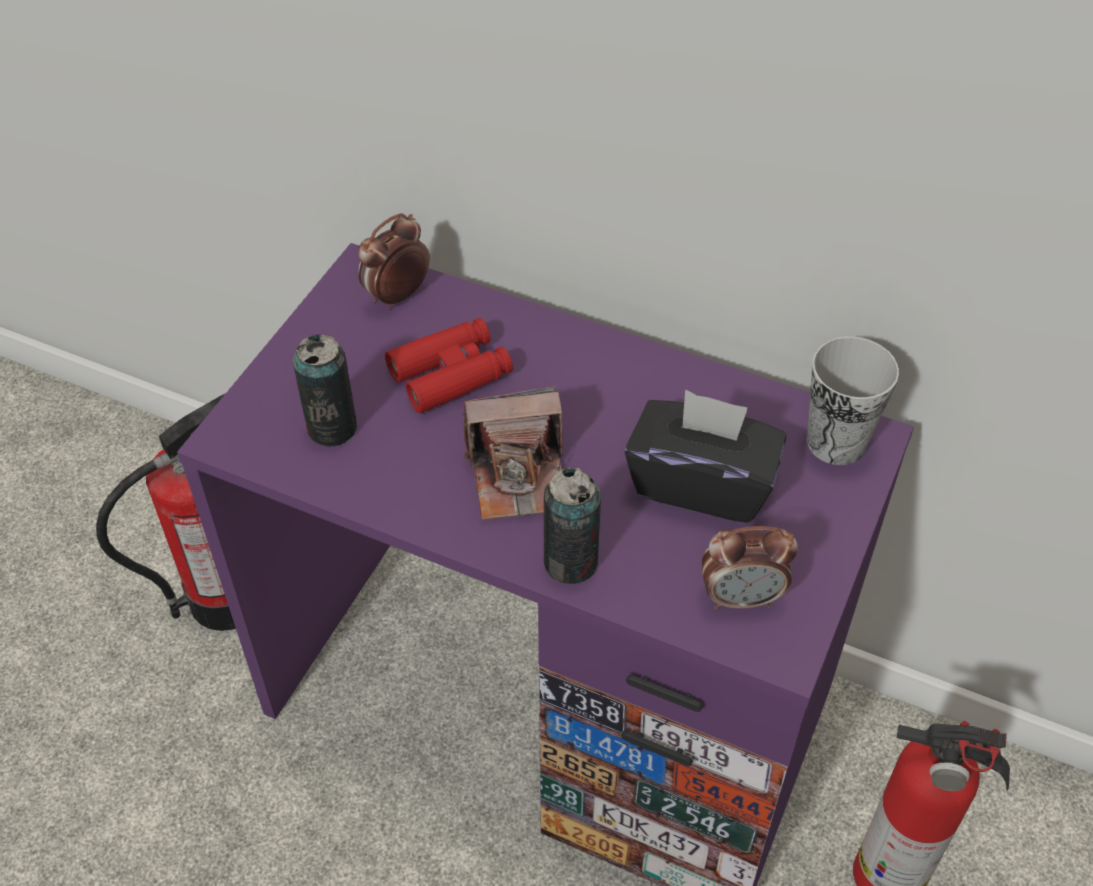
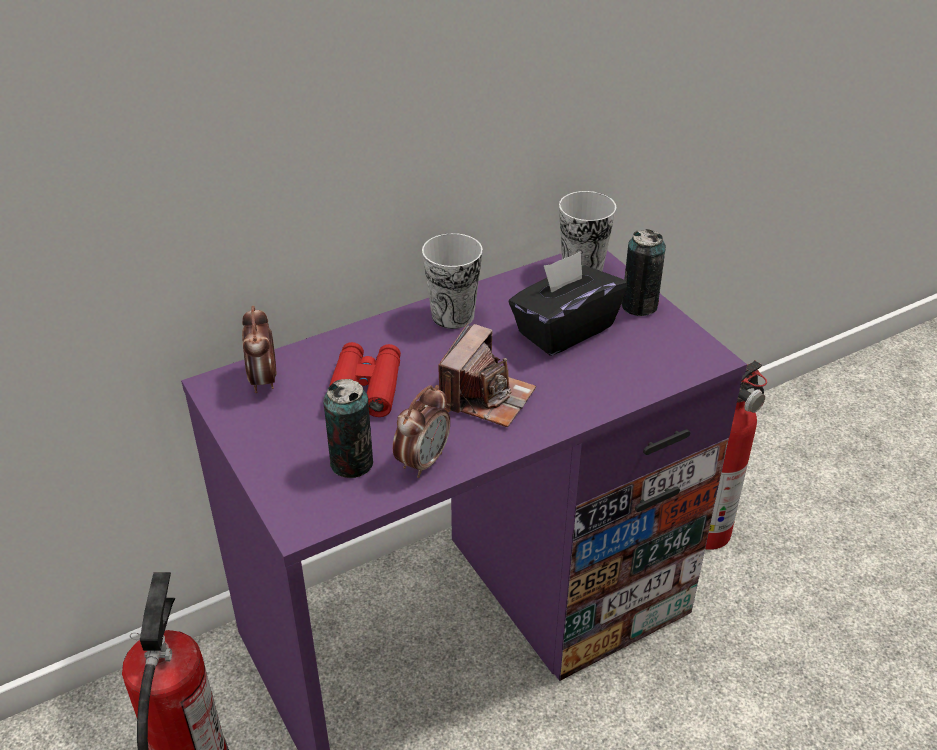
camera: 55 degrees left, 10 degrees down
(570, 562) = (575, 407): can -> can (639, 306)
(632, 375) = (453, 315): none -> cup
(741, 598) = (660, 354): alarm clock -> alarm clock (423, 461)

